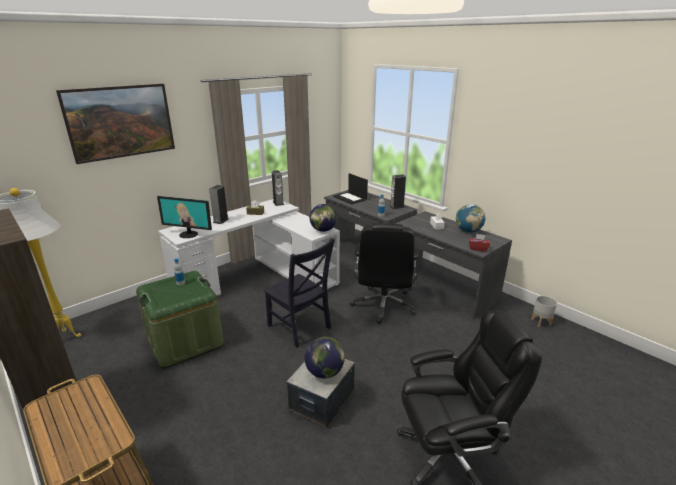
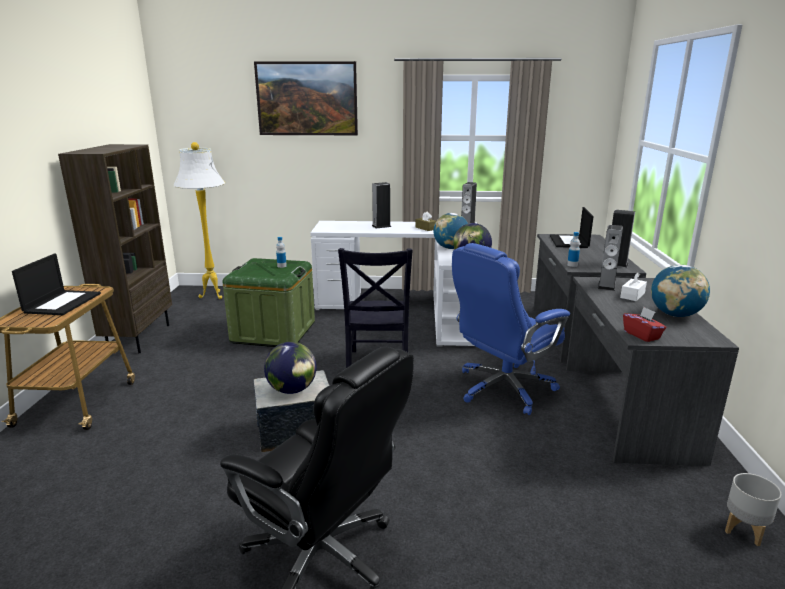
camera: 45 degrees right, 5 degrees down
(81, 416) = (62, 303): none -> laptop
(189, 234) = (334, 228): monitor -> none
(293, 224) = (450, 248): none -> globe
(383, 305) = (503, 388): black office chair -> blue office chair
(418, 224) = (606, 286): none -> speaker

